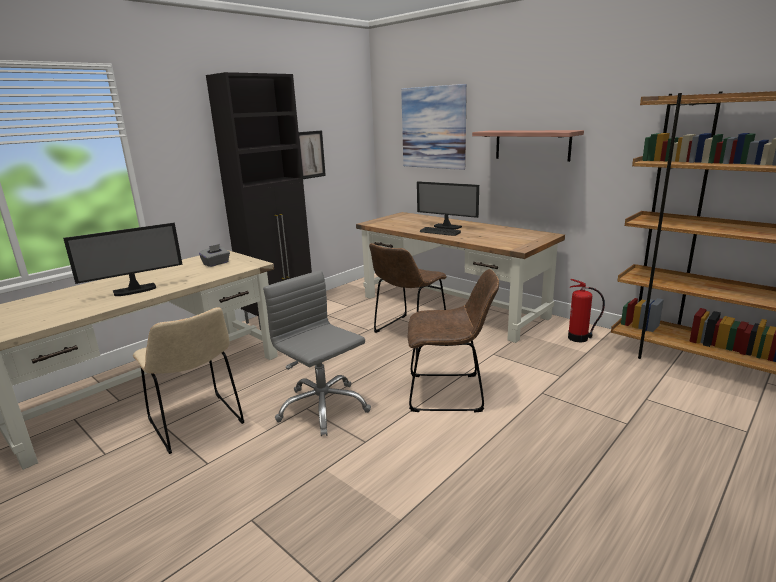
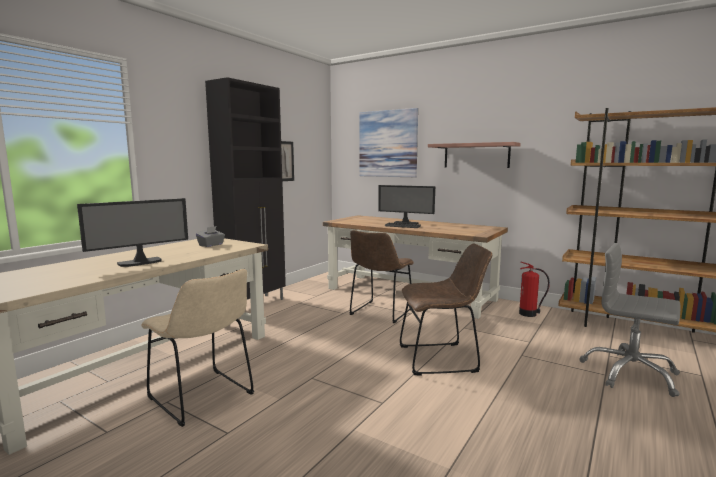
camera: 10 degrees left, 10 degrees down
(322, 408) = (327, 376): grey office chair -> grey office chair (630, 373)

